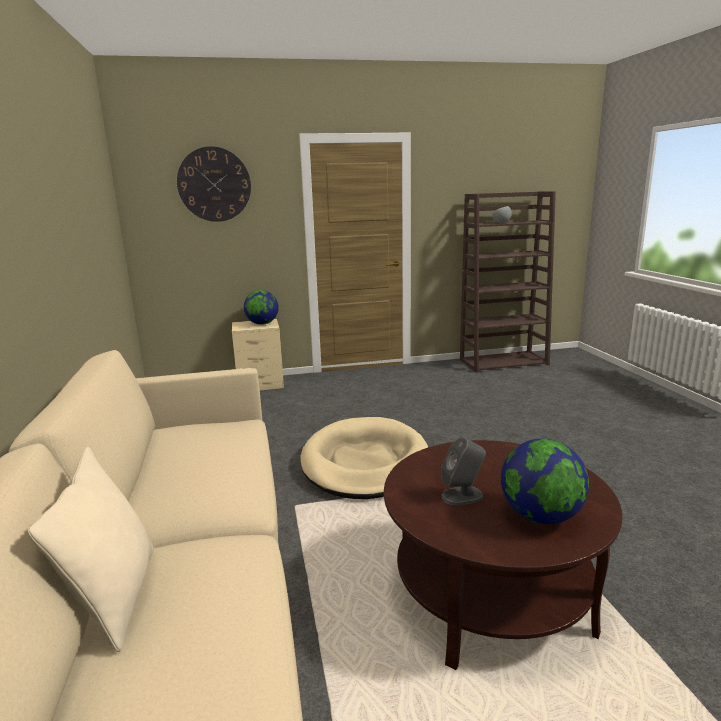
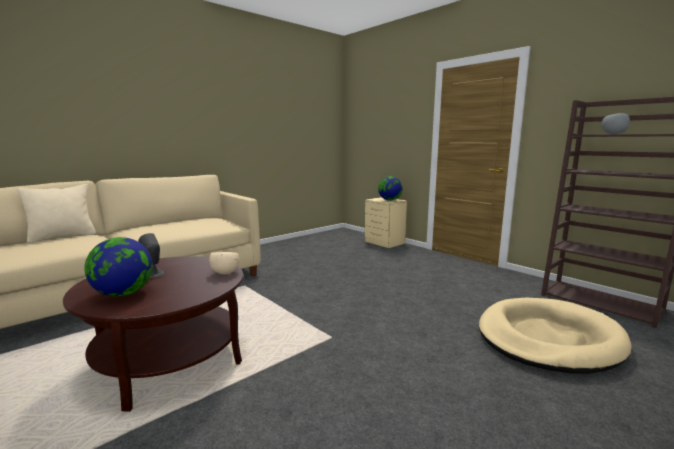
camera: 60 degrees right, 5 degrees down
(214, 184) = (384, 104): wall clock -> none
(365, 463) = (310, 291): beige dog bed -> beige dog bed (548, 339)
(493, 449) = (225, 273): none -> beige bowl

